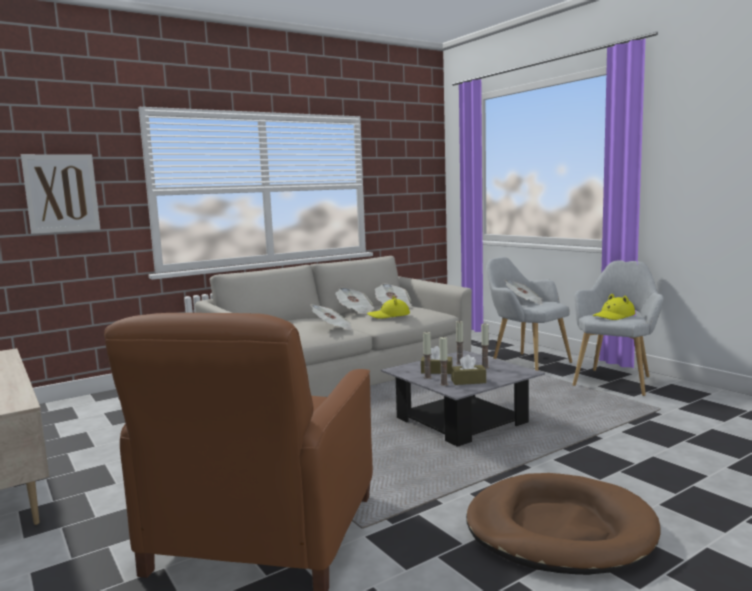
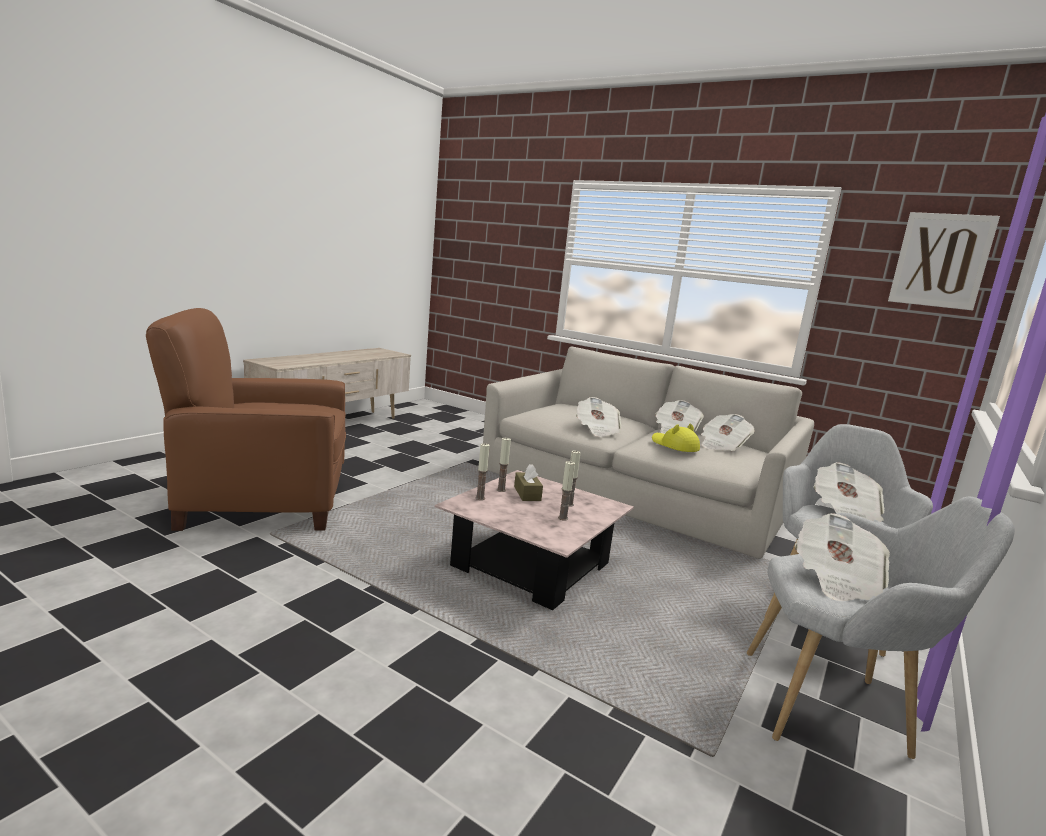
camera: 65 degrees right, 5 degrees up
(61, 193) = (506, 253): picture -> picture (941, 260)
(461, 421) = (531, 565): grey coffee table -> pink coffee table
(468, 381) = (498, 509): brown tissue box -> none
(559, 529) = (257, 631): brown dog bed -> none
(614, 316) = (836, 580): yellow hat -> newspaper

